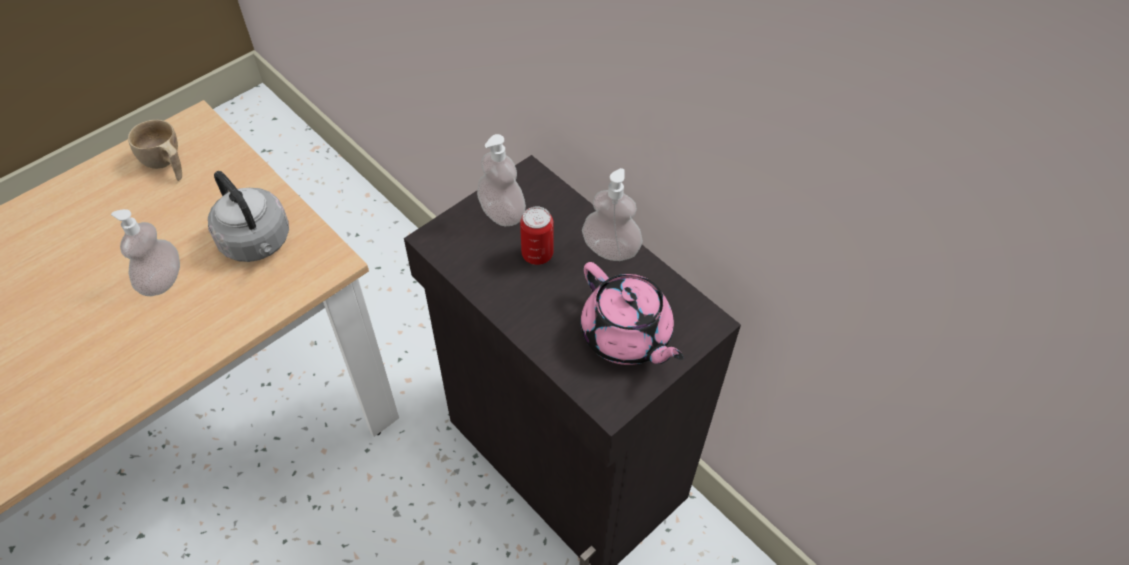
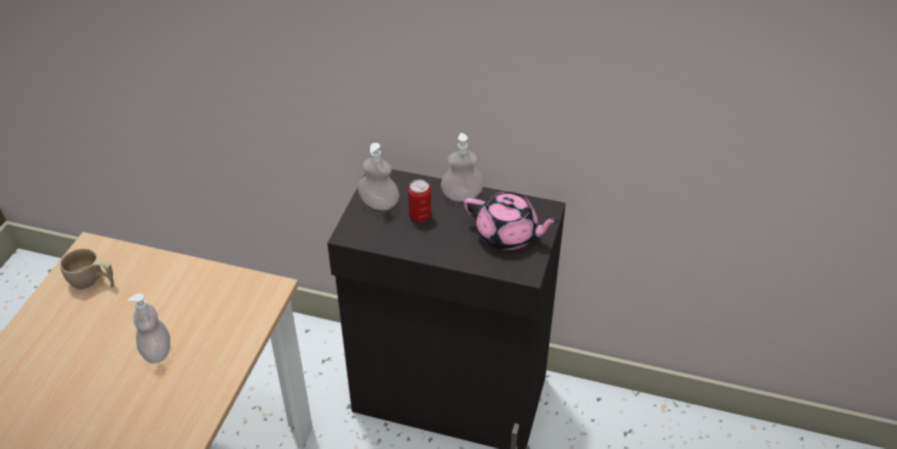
camera: 30 degrees left, 10 degrees down
(257, 243) = (208, 300): grey kettle -> none

